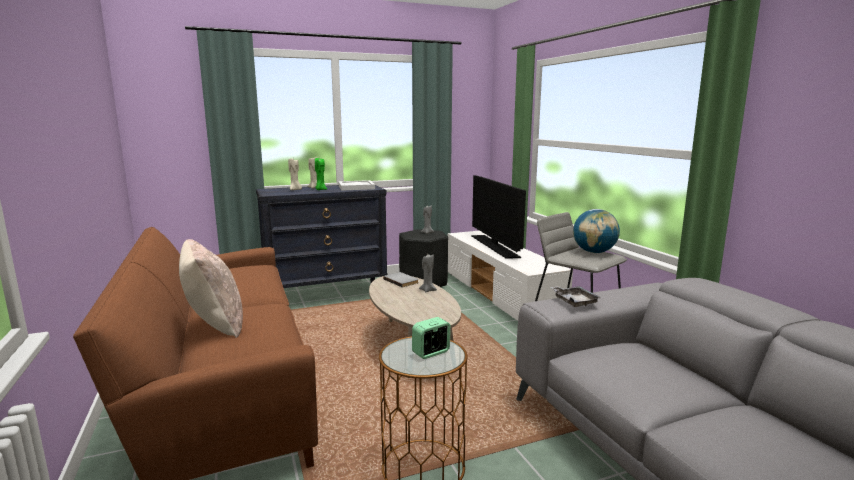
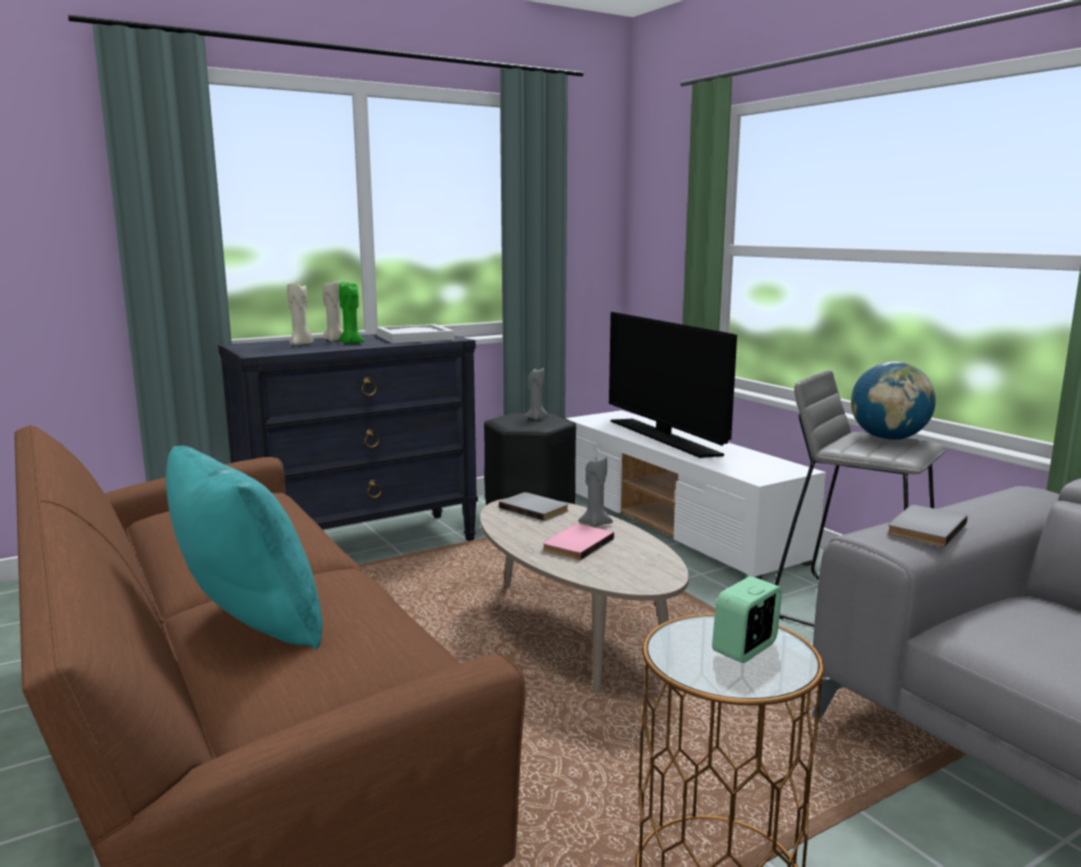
camera: 10 degrees left, 0 degrees up
(214, 324) = (248, 624): beige pillow -> turquoise pillow
(410, 300) = (576, 544): none -> pink book
(574, 301) = (923, 528): grey tray -> grey book

